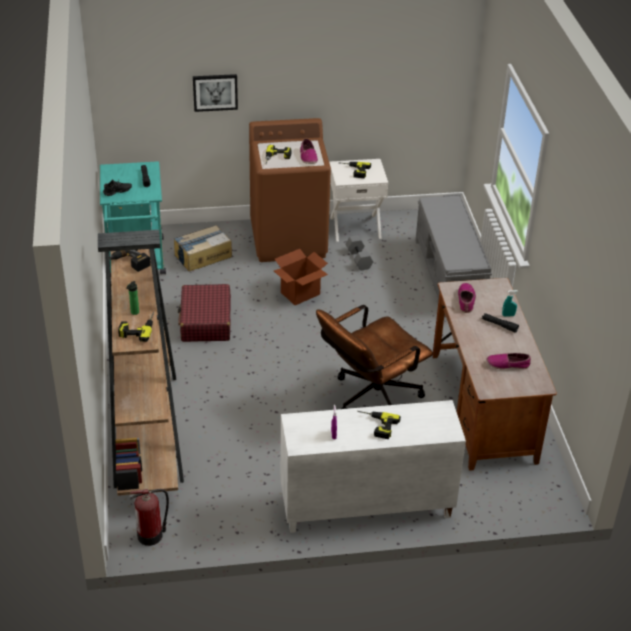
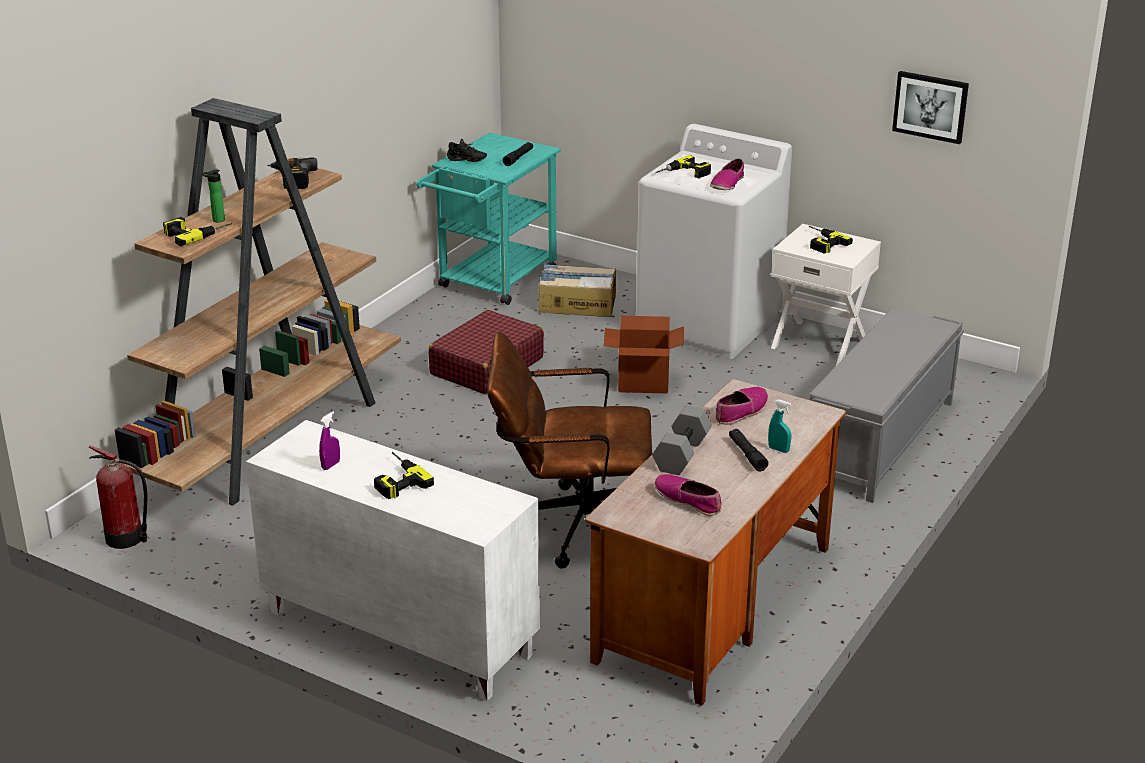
camera: 40 degrees right, 10 degrees down
(215, 92) = (653, 65): picture -> picture (930, 106)
(289, 239) = (709, 325): brown washing machine -> white washing machine
(358, 259) = (774, 376): grey dumbbell -> grey dumbbell (681, 453)

